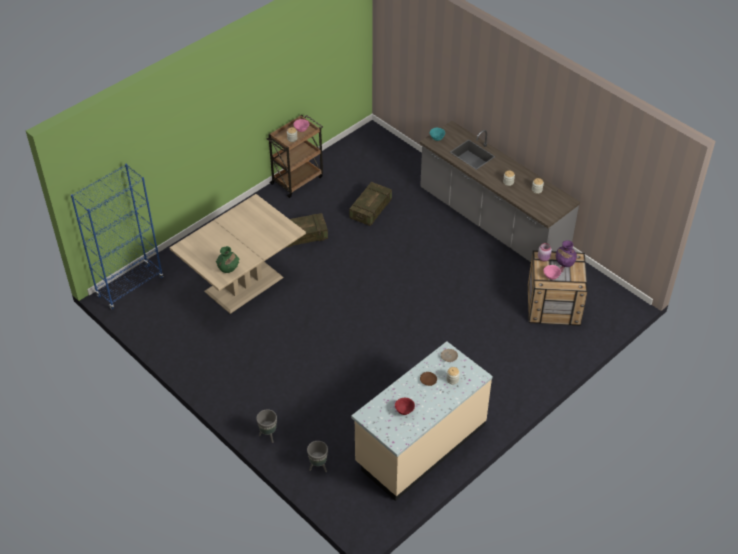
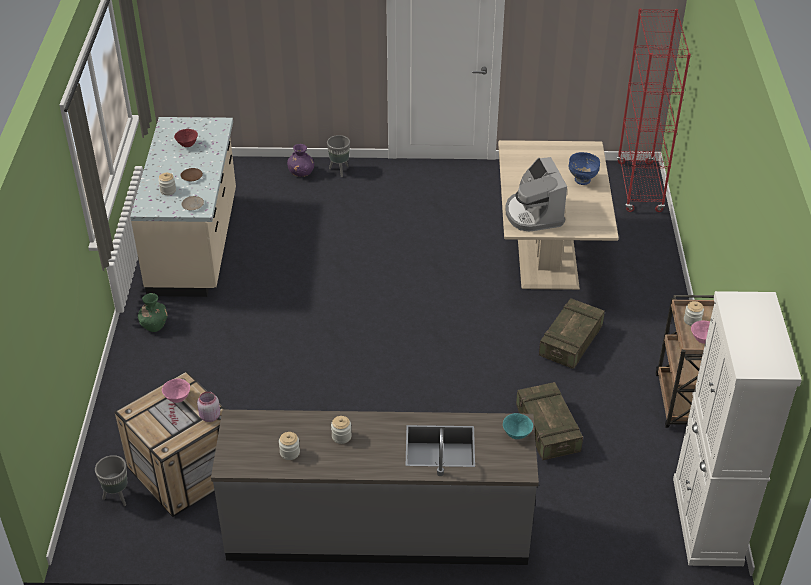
camera: 135 degrees right, 5 degrees down
(130, 287) = (639, 187): blue bookcase -> red bookcase
(220, 232) = (582, 180): none -> blue bowl
(228, 268) = (519, 159): green vase -> green vase (154, 325)
(274, 232) = (533, 214): none -> coffee machine
(318, 467) = (268, 177): grey planter -> grey planter (118, 497)
(360, 141) = (707, 521): none -> white cabinet
(564, 262) = (177, 429): purple vase -> purple vase (301, 173)

